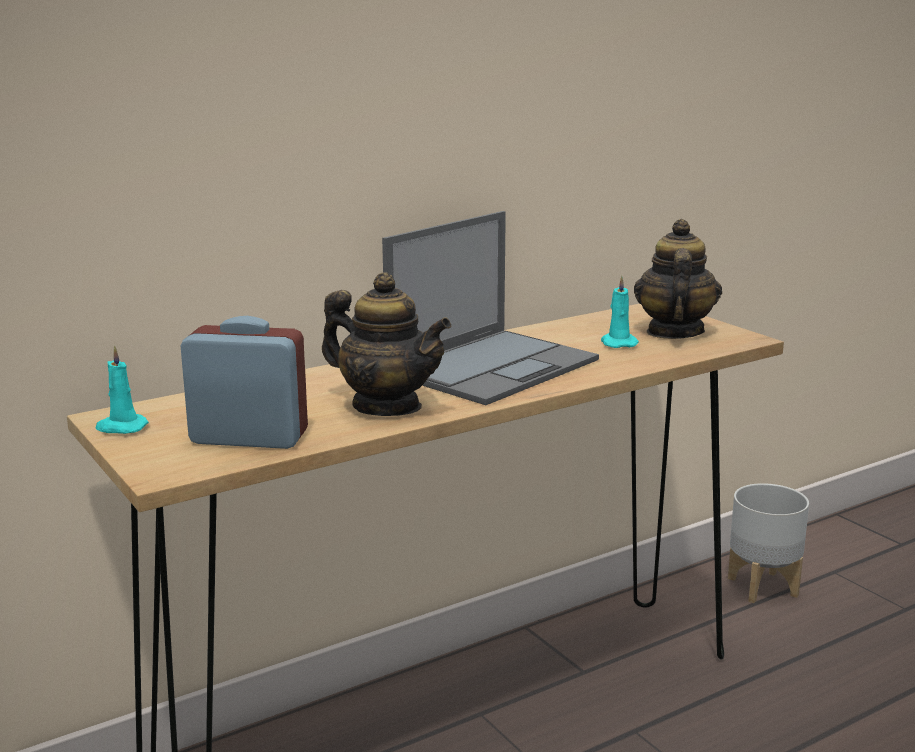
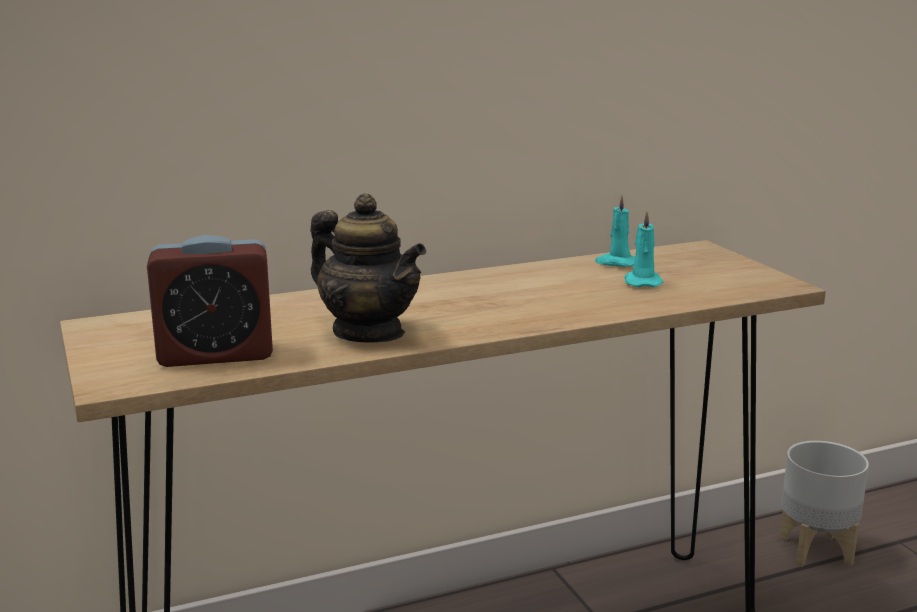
camera: 10 degrees right, 0 degrees up
(121, 428) = (101, 336): turquoise candle -> turquoise candle (616, 263)
(249, 438) = (215, 355): alarm clock -> alarm clock turned 150 degrees clockwise
(494, 366) = (500, 298): laptop -> none
(674, 332) = (708, 274): teapot -> none

